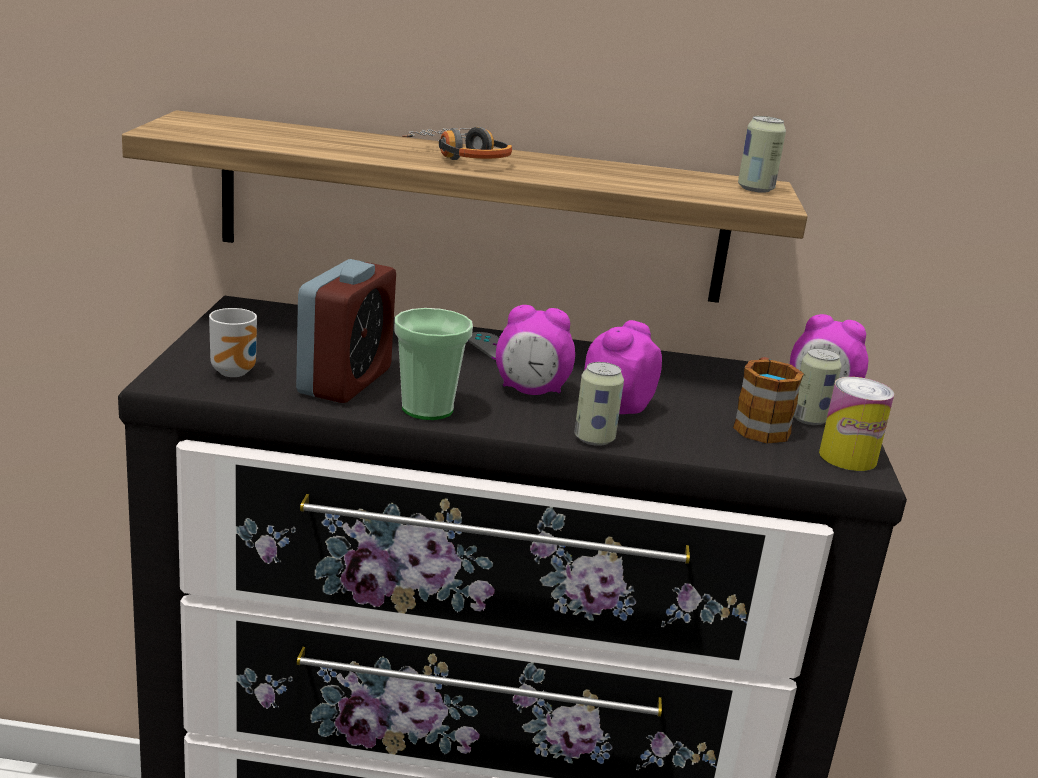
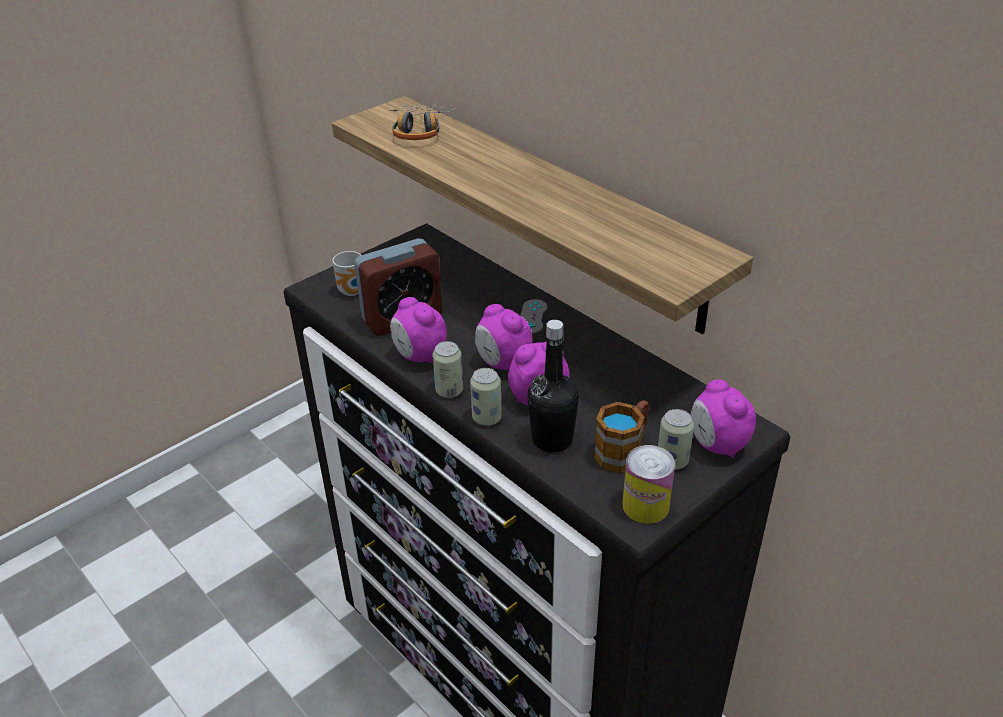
camera: 45 degrees right, 15 degrees up
(427, 409) = (419, 356): cup -> alarm clock
(461, 156) = (511, 178): headphones -> headphones (419, 130)
(686, 436) = (552, 439): none -> black bottle
(755, 189) = (693, 261): can -> can (449, 390)

